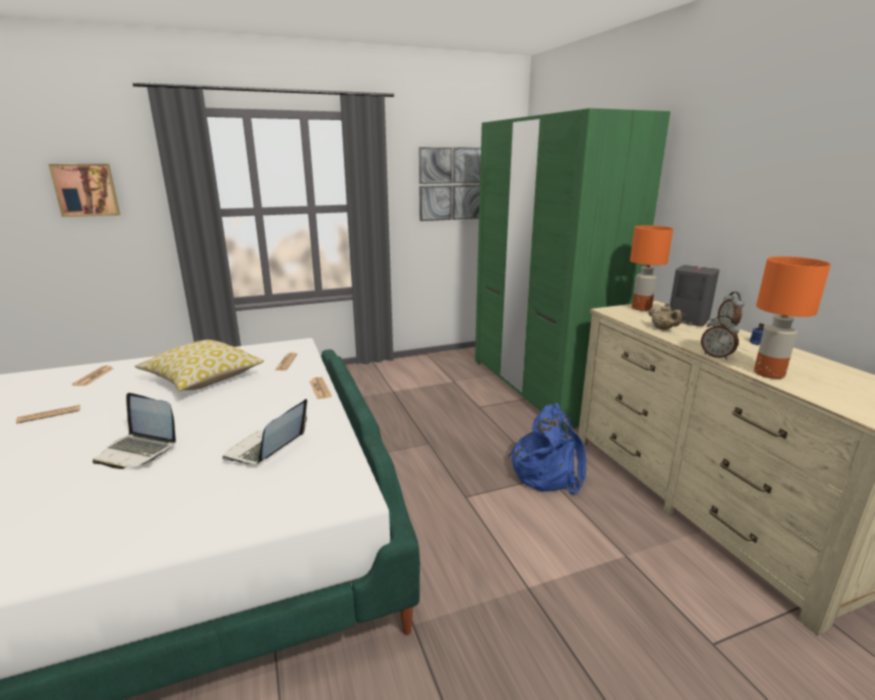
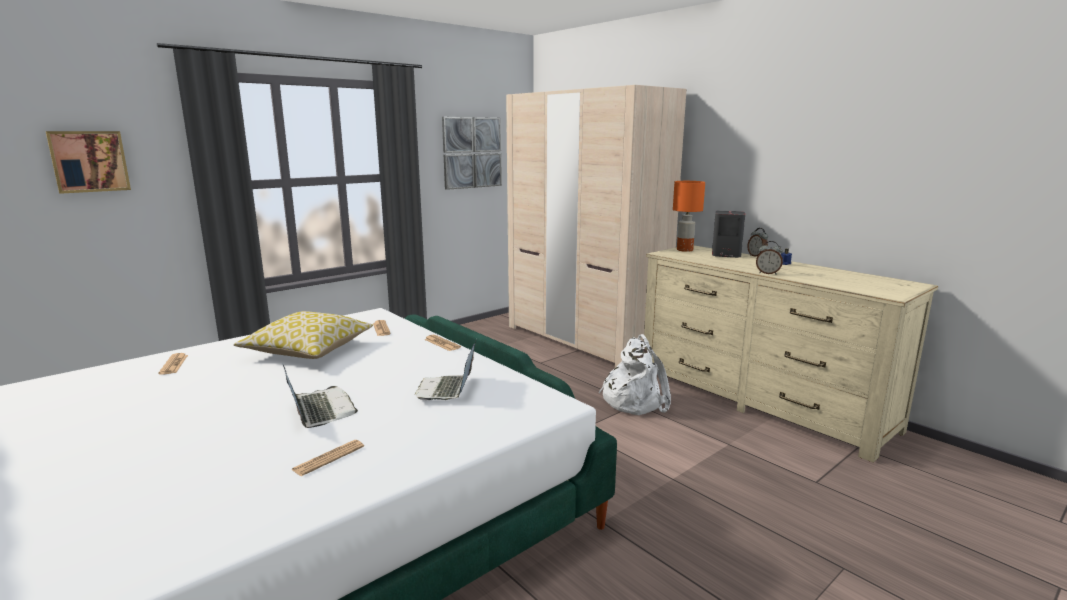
camera: 20 degrees left, 5 degrees down
(49, 414) = (170, 400): newspaper -> newspaper (328, 458)
(138, 451) = (319, 409): laptop -> laptop turned 120 degrees counterclockwise
(540, 386) = (583, 339): green wardrobe -> beige wardrobe
(548, 472) = (634, 401): blue backpack -> white backpack
(663, 329) = (715, 261): beige teapot -> none
(769, 373) = (809, 279): orange table lamp -> none

